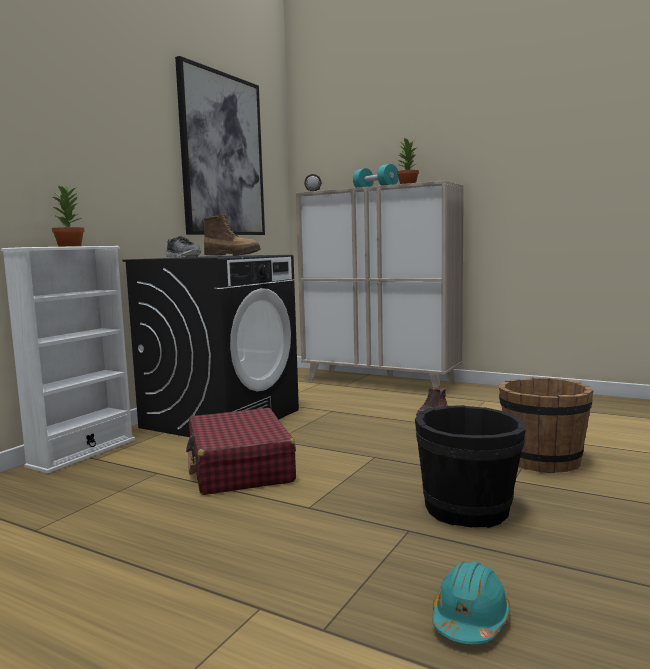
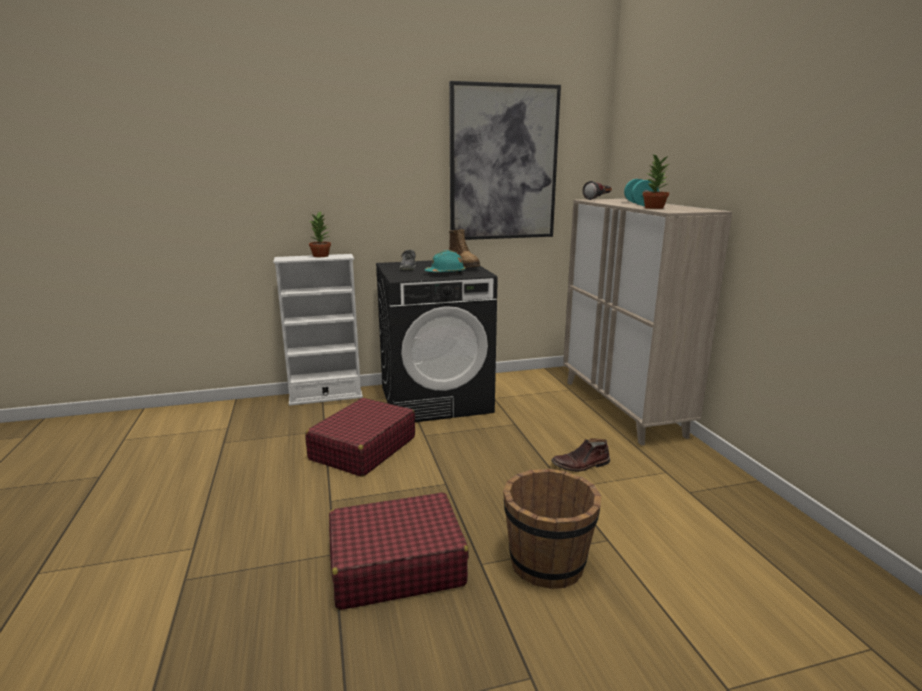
camera: 45 degrees right, 10 degrees up
(468, 509) = (395, 565): black bucket -> red suitcase
(470, 620) = (230, 630): turquoise hard hat -> turquoise hard hat (445, 273)

